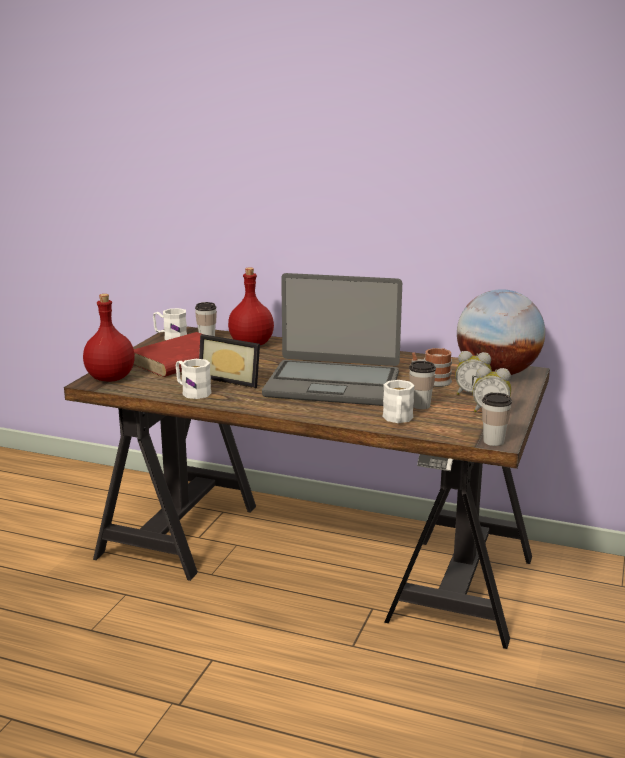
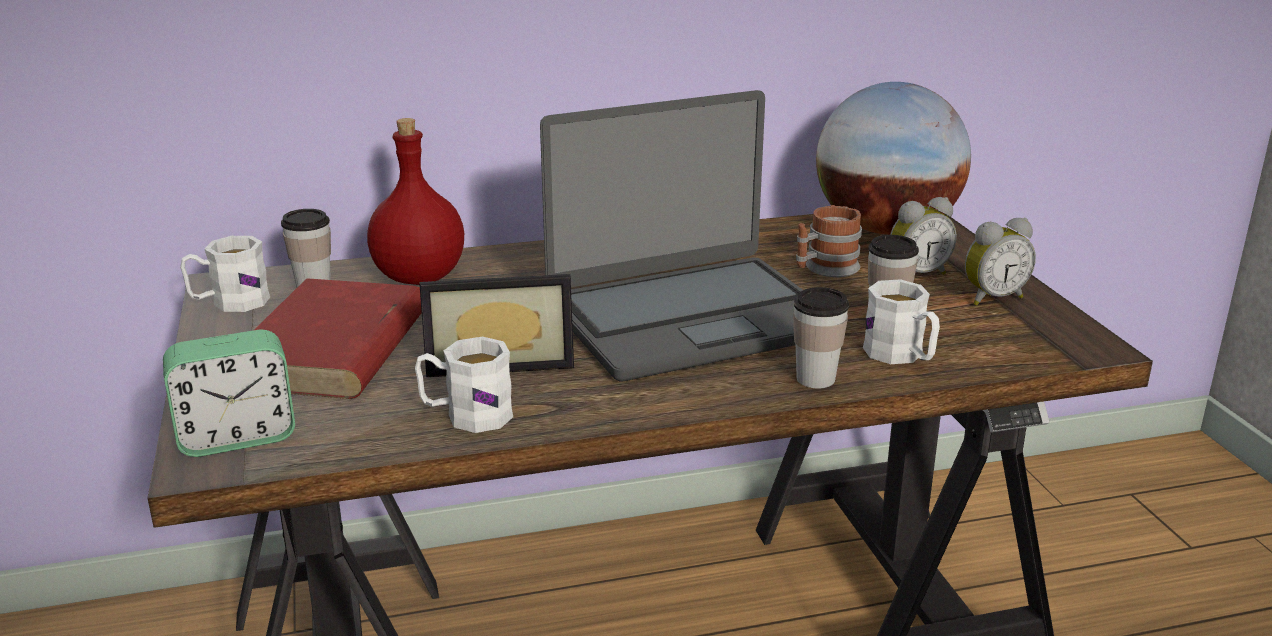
camera: 35 degrees left, 5 degrees up
(111, 378) = (237, 437): red bottle -> alarm clock
(493, 441) = (1090, 350): cup -> cup (815, 379)

